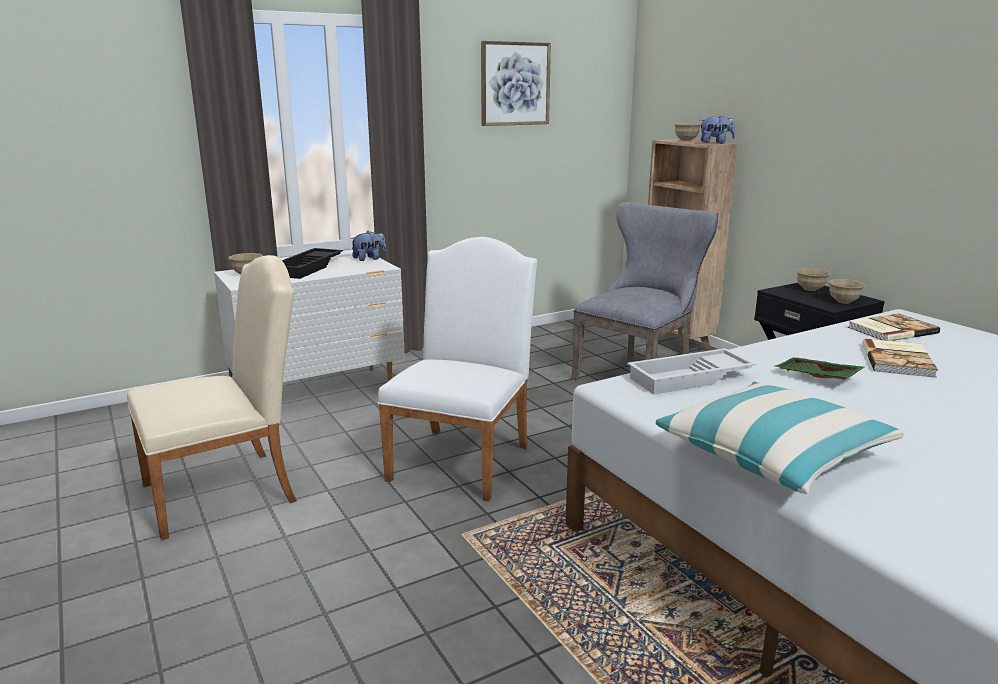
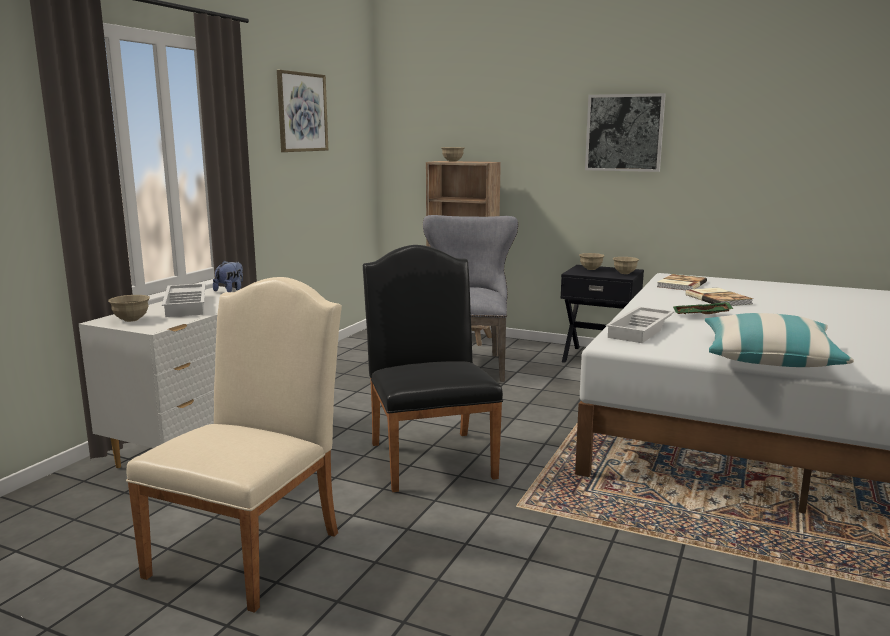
camera: 35 degrees left, 5 degrees down
(308, 268) = (187, 305): black tray -> white tray
(464, 458) = (430, 455): white chair -> black chair
(716, 143) = (484, 161): plush toy -> none
(884, 112) = (624, 133): none -> picture

